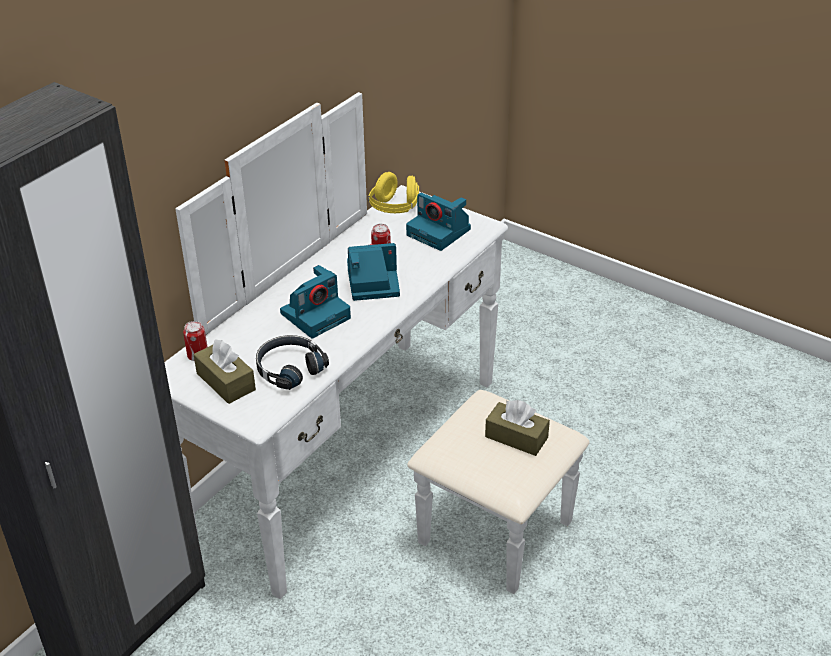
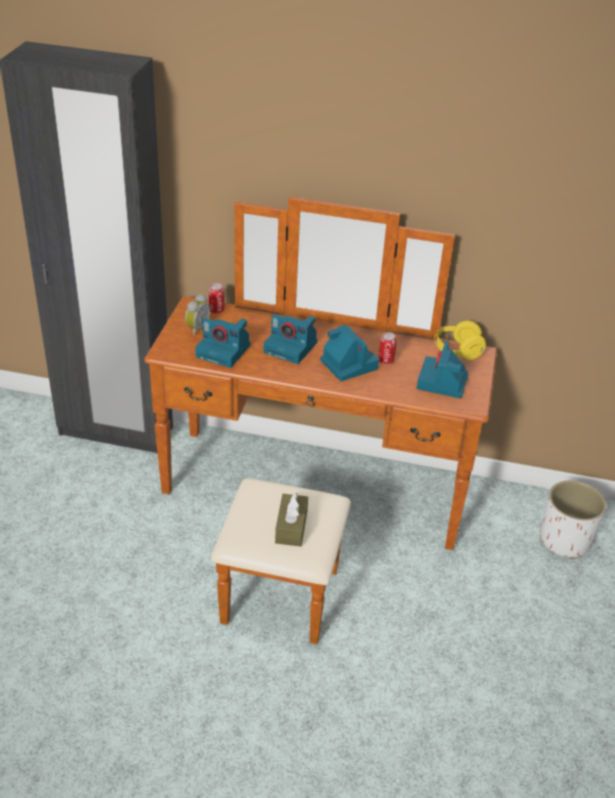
camera: 65 degrees right, 0 degrees up
(226, 381) = (196, 328): brown tissue box -> alarm clock
(289, 368) = (224, 351): black headphones -> camera
(382, 471) = (308, 510): white dresser -> brown dresser
(513, 307) = (565, 540): none -> white planter

